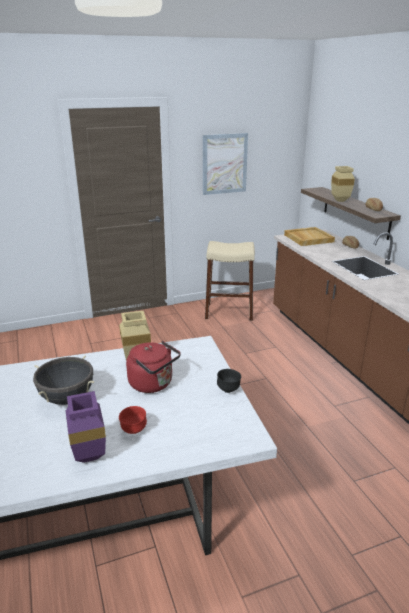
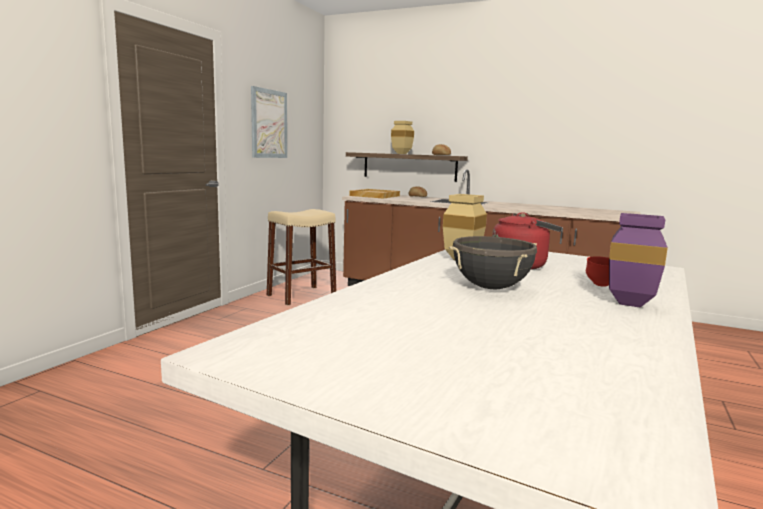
camera: 45 degrees left, 15 degrees down
(228, 390) = (574, 256): black bowl -> none

